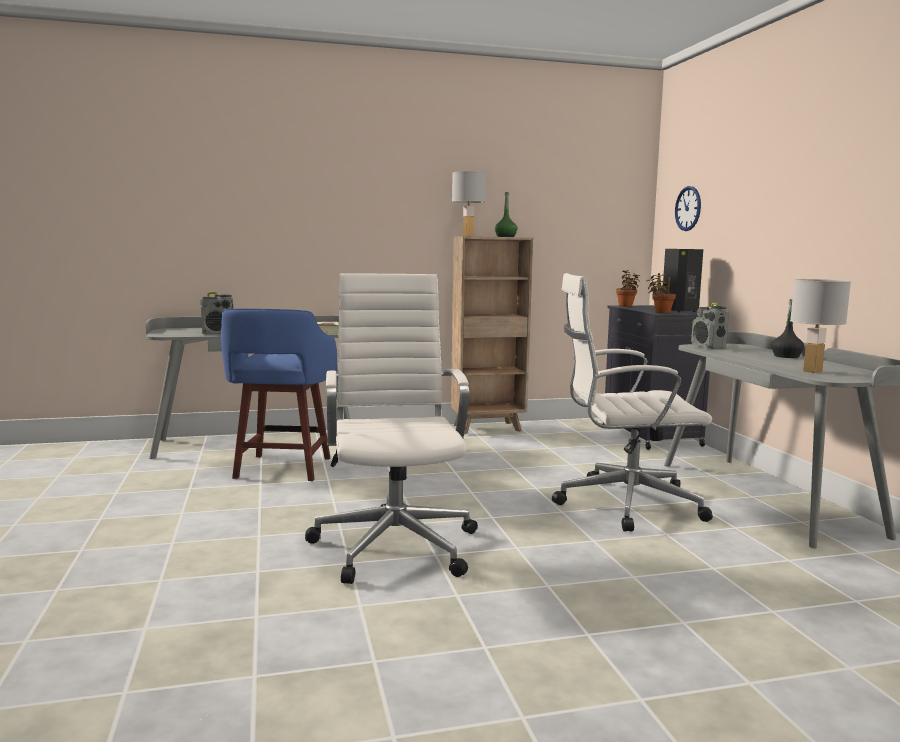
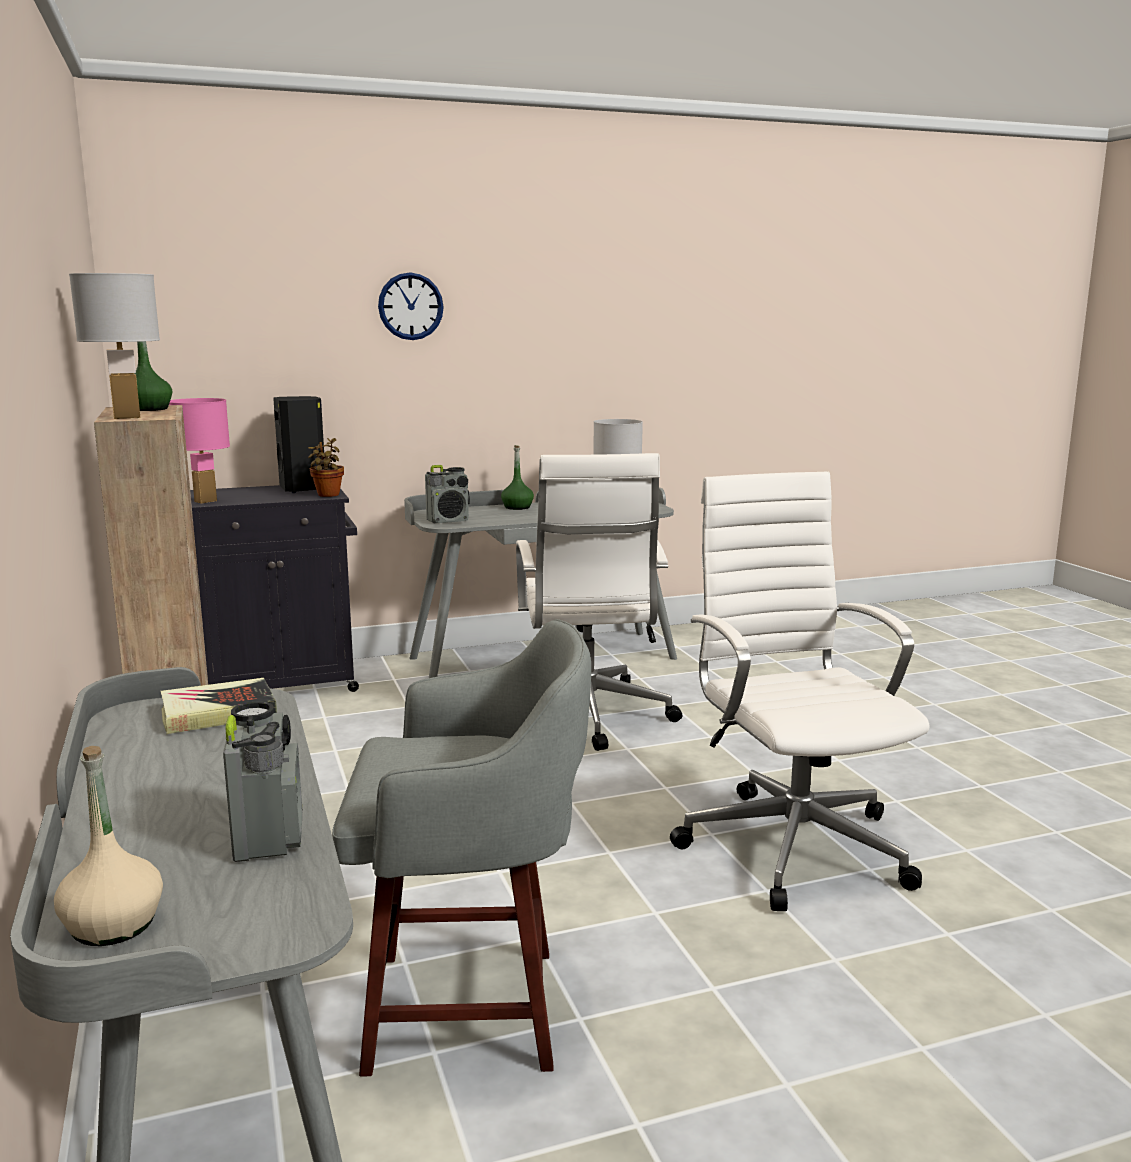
camera: 95 degrees left, 5 degrees up
(185, 329) = (113, 925): none -> beige bottle
(282, 469) = (472, 1009): blue stool -> grey stool
(395, 544) = (792, 843): white office chair -> white office chair turned 90 degrees clockwise
(626, 306) = (205, 501): potted plant -> pink table lamp
(688, 208) = (219, 333): wall clock -> wall clock (410, 306)
(786, 356) = (517, 507): black bottle -> green bottle

